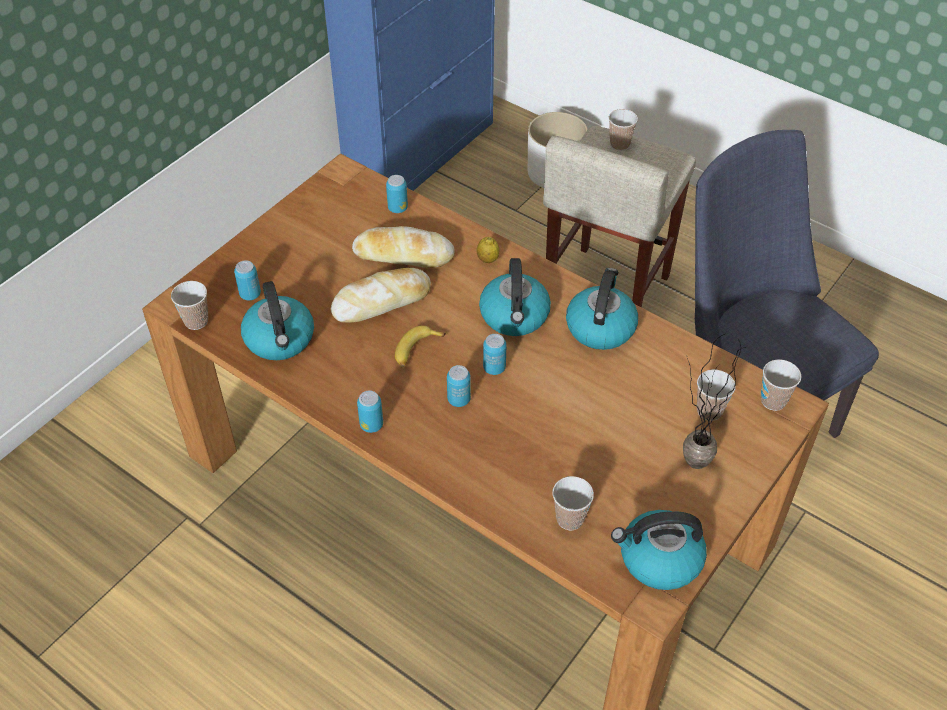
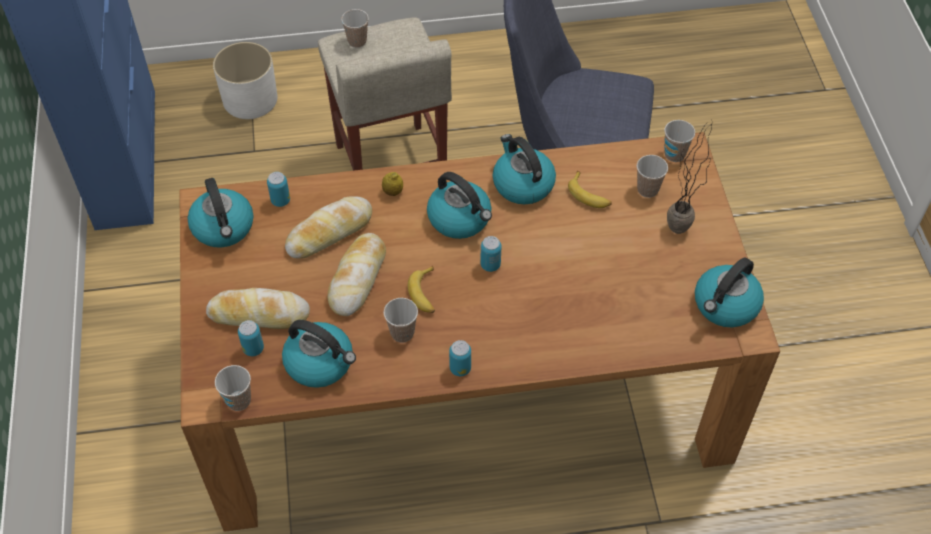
camera: 45 degrees left, 5 degrees up
(283, 274) = (259, 314): none -> bread
(335, 199) = (224, 228): none -> kettle
(459, 399) = (494, 304): can -> none
(570, 519) = (650, 324): cup -> cup (402, 333)
(648, 377) = (589, 195): none -> banana

